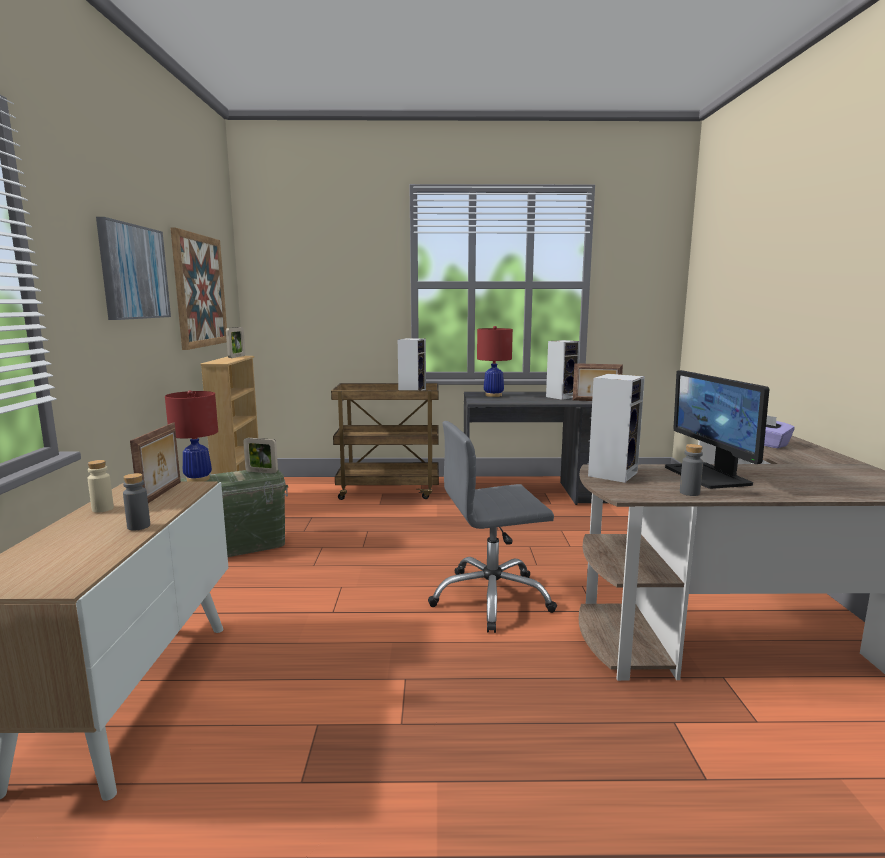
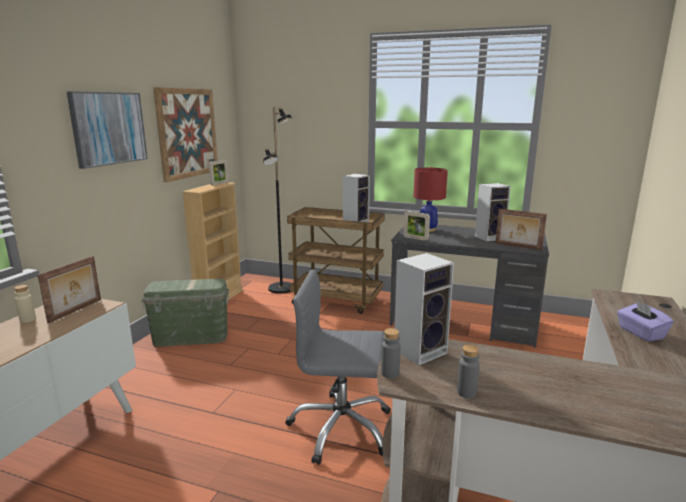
camera: 20 degrees right, 5 degrees up
(138, 526) = (28, 342): grey bottle -> grey bottle (390, 373)
(198, 479) = (162, 284): red table lamp -> none
(261, 472) = (209, 282): picture frame -> picture frame (415, 238)
(313, 487) = (282, 288): none -> black floor lamp
(708, 476) = (517, 371): monitor -> none

